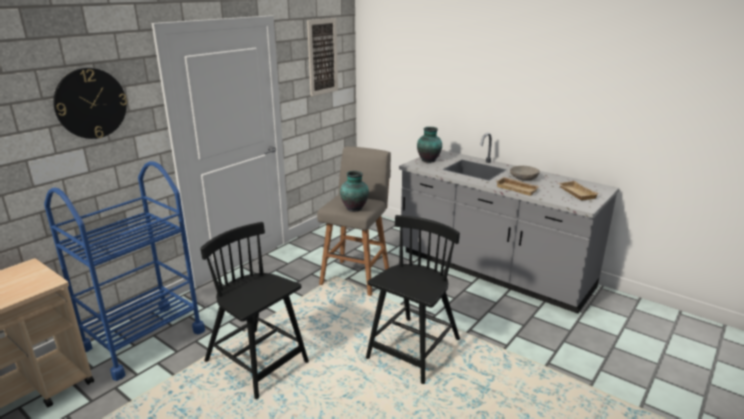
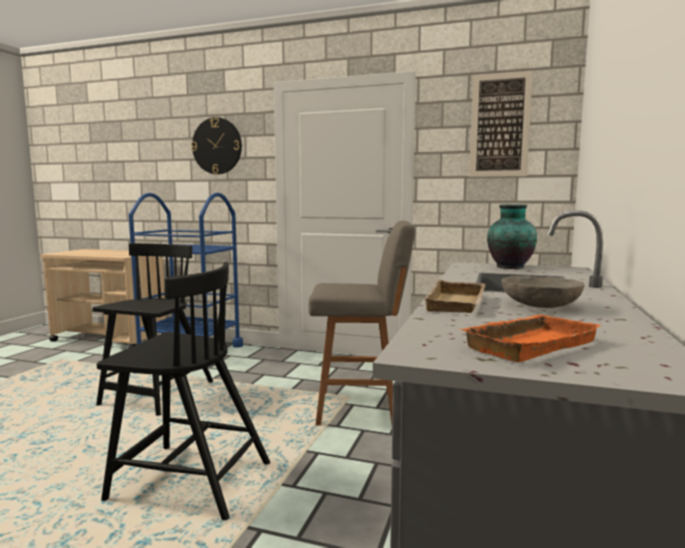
camera: 70 degrees right, 15 degrees down
(355, 208) = (330, 288): vase -> none
(575, 193) = (528, 343): beige tray -> orange tray

